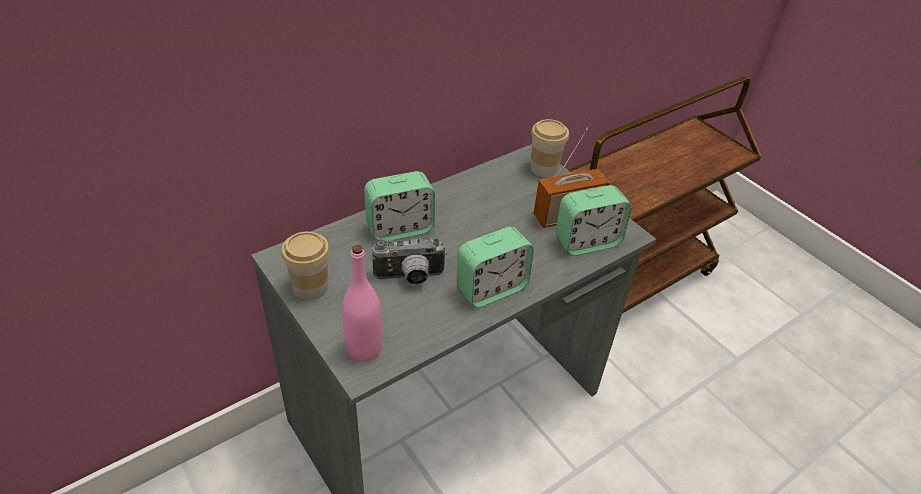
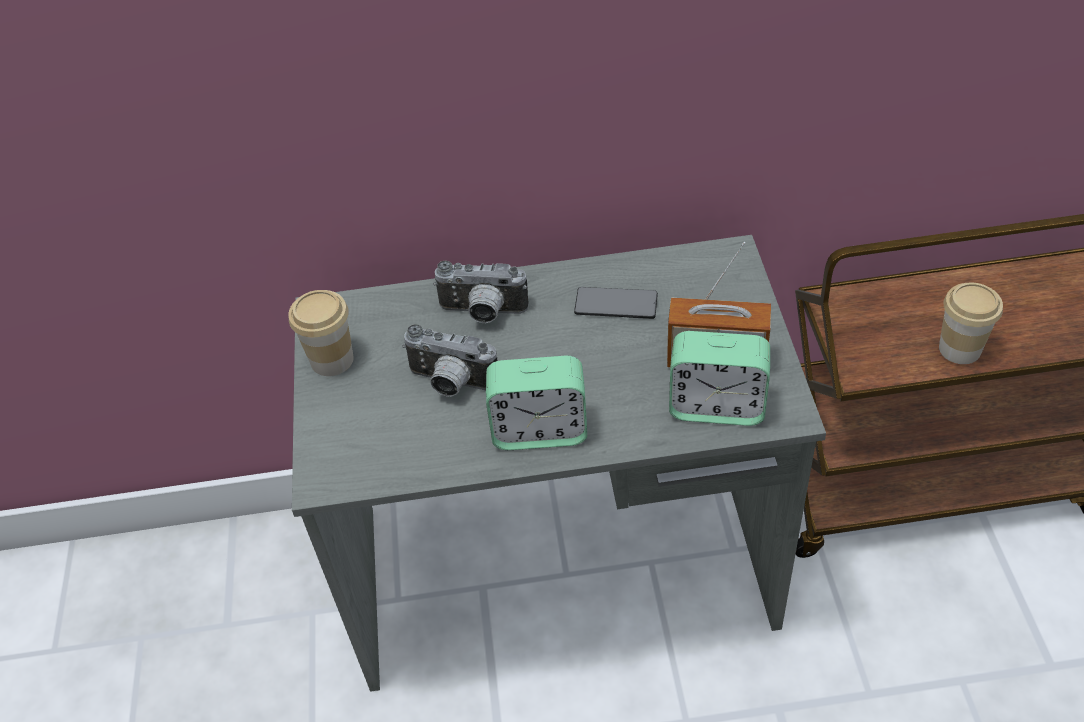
camera: 35 degrees right, 5 degrees up
(364, 349) = (341, 456): pink bottle -> none
(400, 228) = (482, 313): alarm clock -> camera
(483, 201) = (616, 304): none -> phone
(544, 168) = (737, 278): cup -> cup (959, 349)

